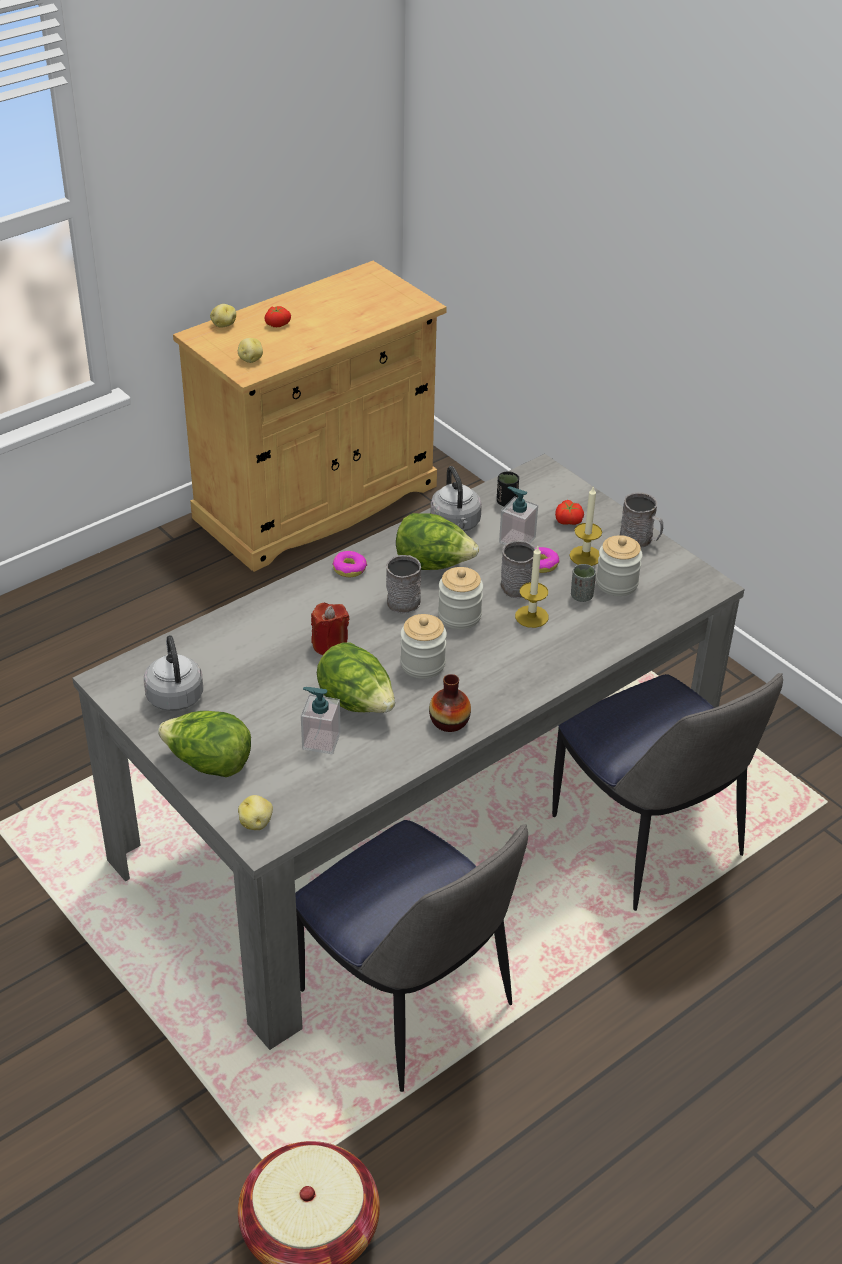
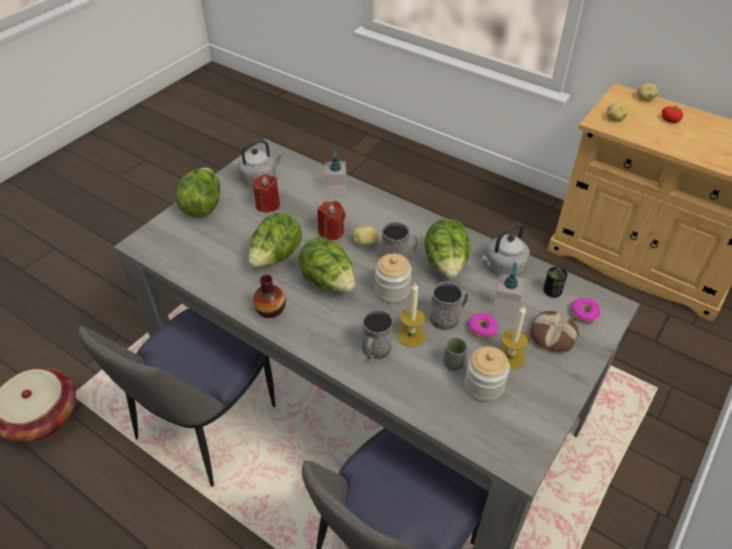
camera: 75 degrees right, 5 degrees up
(242, 696) = (268, 205): none -> red candle
(256, 823) = (154, 237): potato -> potato (365, 243)
(321, 741) = (234, 249): soap dispenser -> soap dispenser (336, 191)
(349, 569) = (418, 223): donut -> donut (584, 313)
(422, 664) = (328, 282): jar -> lettuce
(567, 521) = (552, 336): tomato -> bread
(640, 539) = (558, 394): grey mug -> grey mug (375, 350)

